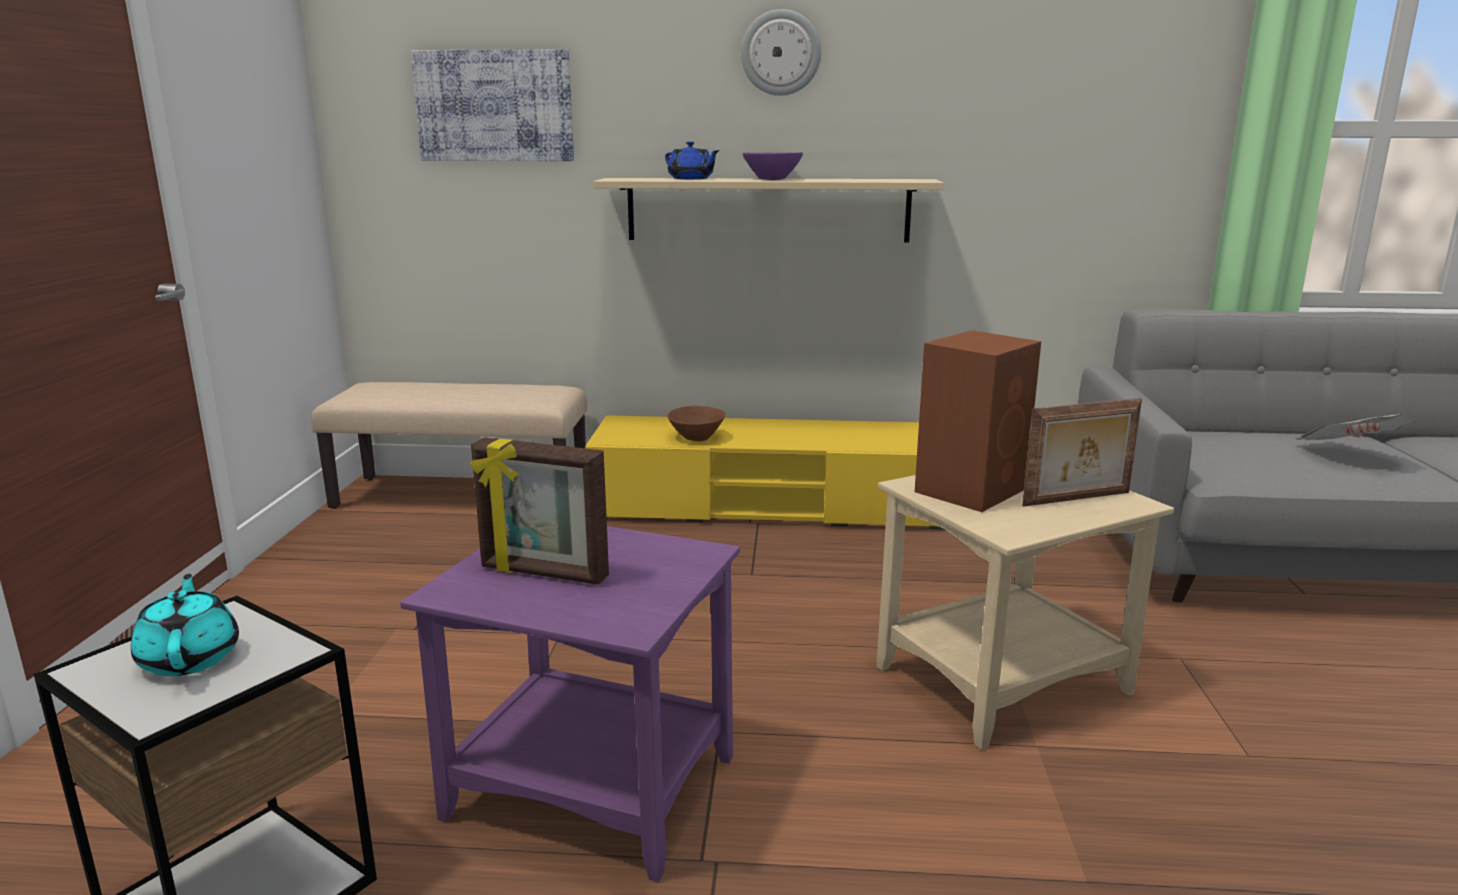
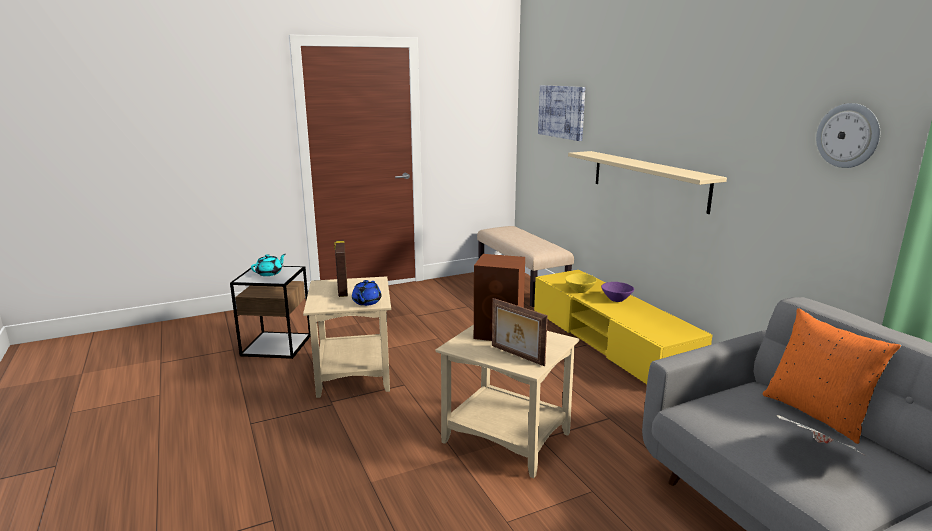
camera: 60 degrees right, 0 degrees up
(594, 785) = (355, 373): purple side table -> beige side table
(691, 179) = (609, 157): blue teapot -> blue teapot (366, 302)
(696, 438) = (579, 291): brown bowl -> yellow bowl
(771, 179) = (640, 163): purple bowl -> purple bowl (616, 299)
(781, 53) = (661, 92): wall clock -> wall clock (848, 135)
(1244, 430) = (817, 413): none -> orange pillow

